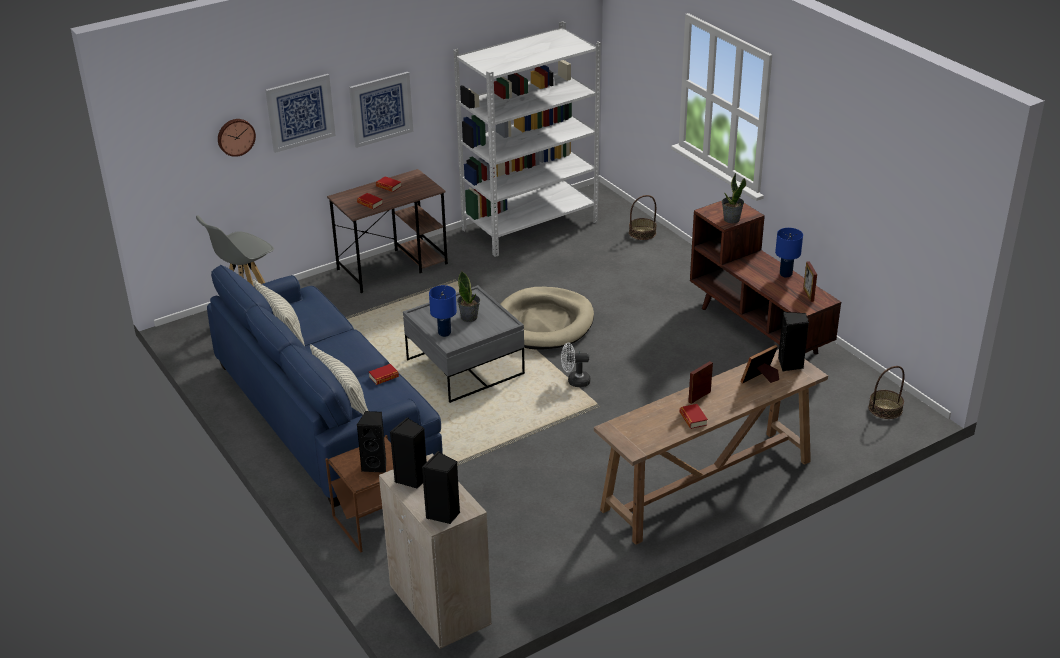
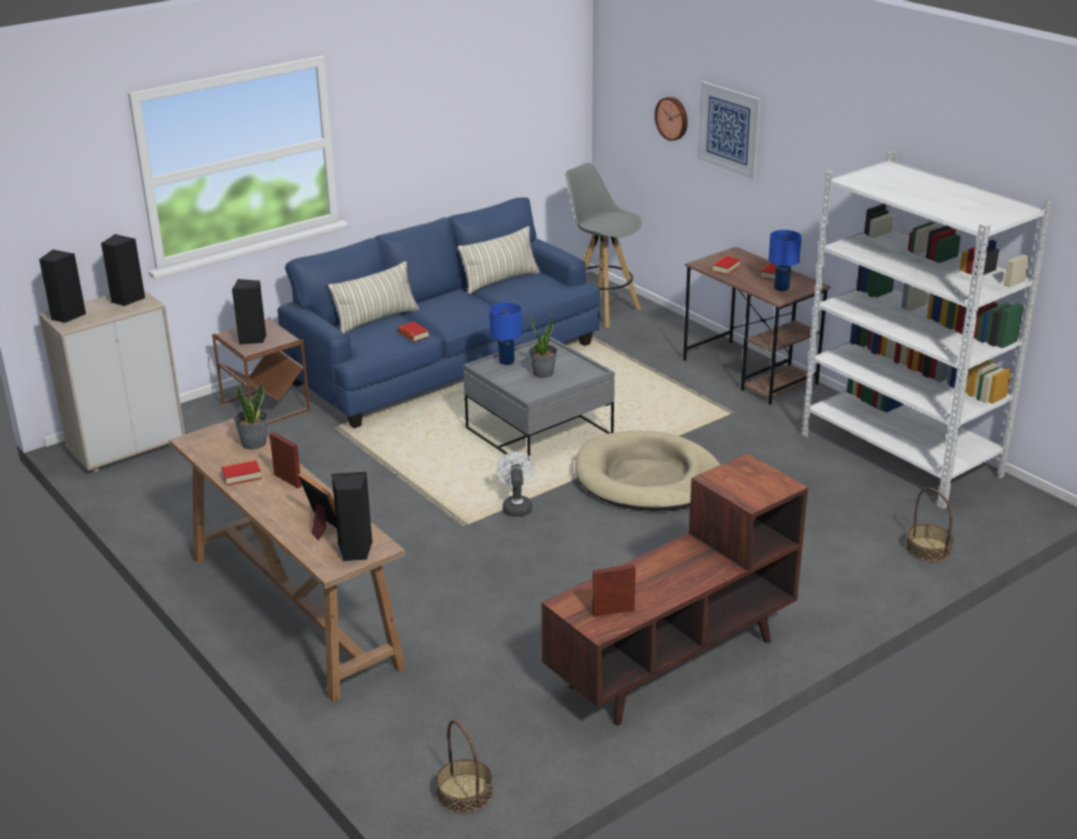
camera: 85 degrees right, 5 degrees down
(381, 109) = (806, 180): picture -> none
(731, 219) = (726, 484): potted plant -> potted plant (253, 443)
(785, 274) = (673, 591): blue table lamp -> blue table lamp (782, 288)

